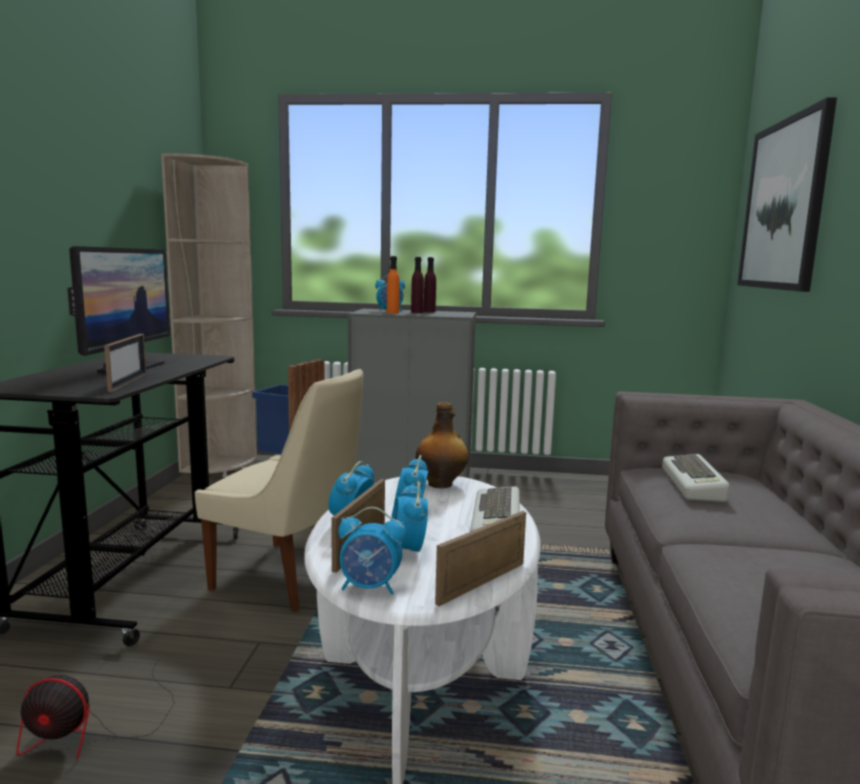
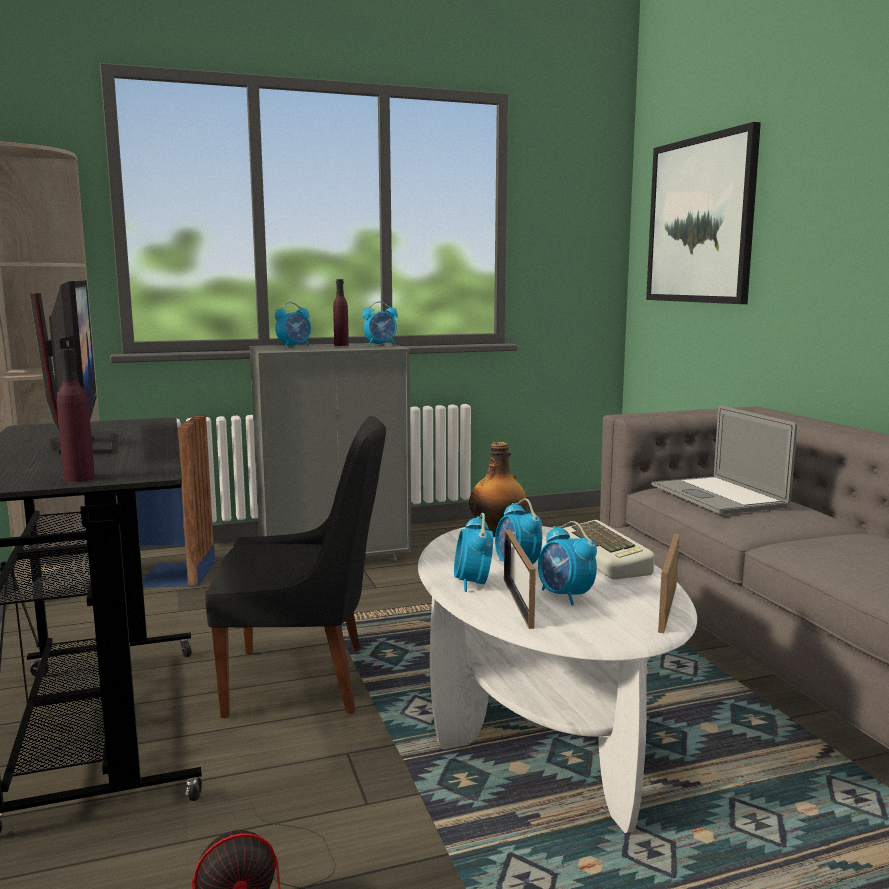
camera: 25 degrees left, 0 degrees up
(128, 382) = (142, 460): picture frame -> none
(290, 576) = (304, 680): beige chair -> black chair
(370, 587) = (584, 632): alarm clock -> alarm clock (381, 345)
(392, 313) = (308, 349): orange bottle -> none
(417, 312) = (331, 346): purple bottle -> purple bottle (79, 478)
(695, 485) = (717, 496): keyboard -> laptop

